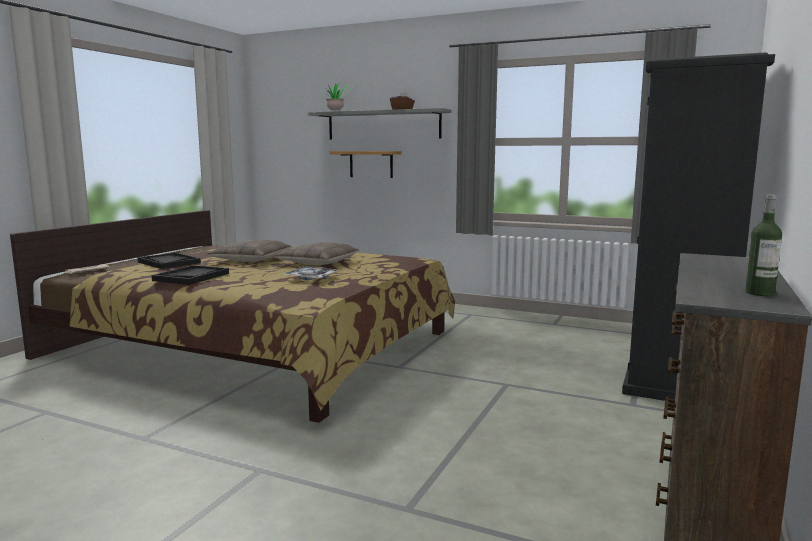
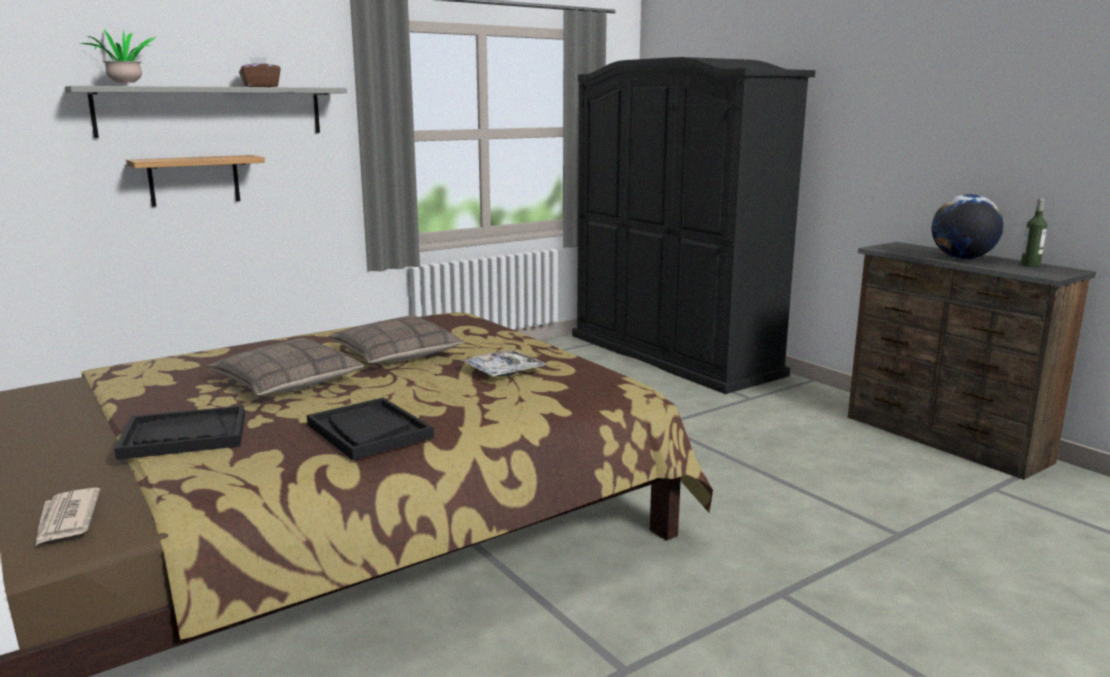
camera: 60 degrees left, 5 degrees up
(721, 275) = (962, 258): none -> globe

